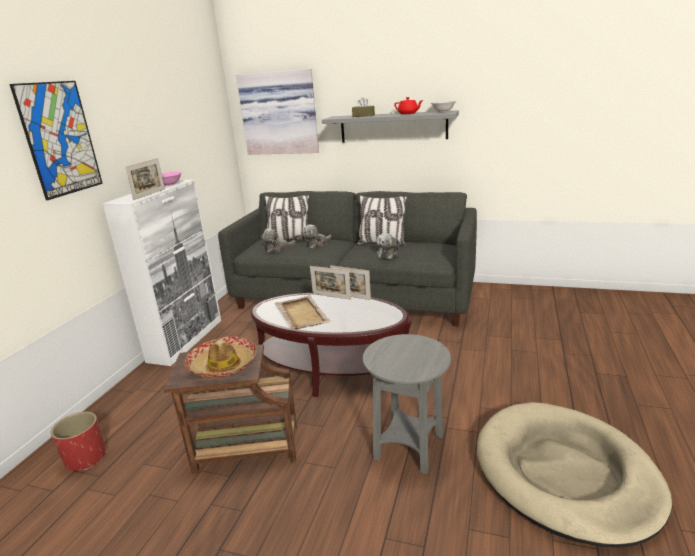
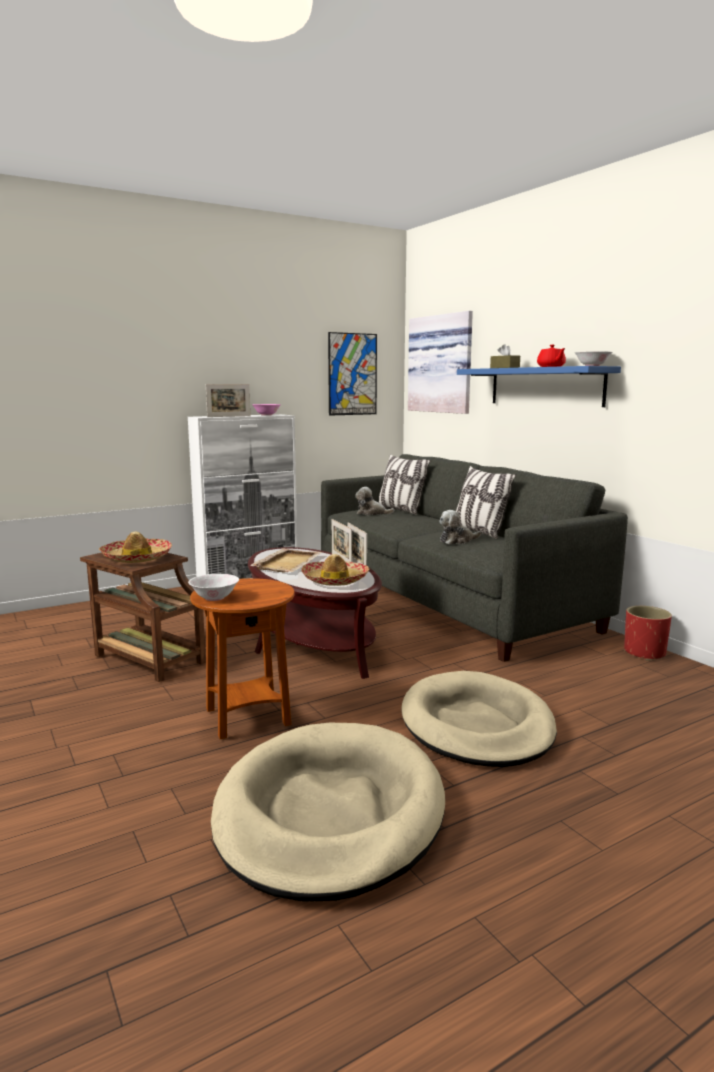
camera: 40 degrees right, 10 degrees down
(60, 139) = (159, 352): picture -> picture (352, 374)
(86, 458) = (68, 621): red planter -> red planter (644, 653)
(317, 244) = (414, 518): plush toy -> none
(369, 315) = (335, 580): none -> hat
(393, 127) = (545, 386): grey shelf -> blue shelf
(403, 370) = (215, 598): none -> white bowl
(408, 447) = (248, 717): grey side table -> brown side table
(519, 374) = (476, 725): none -> beige dog bed

